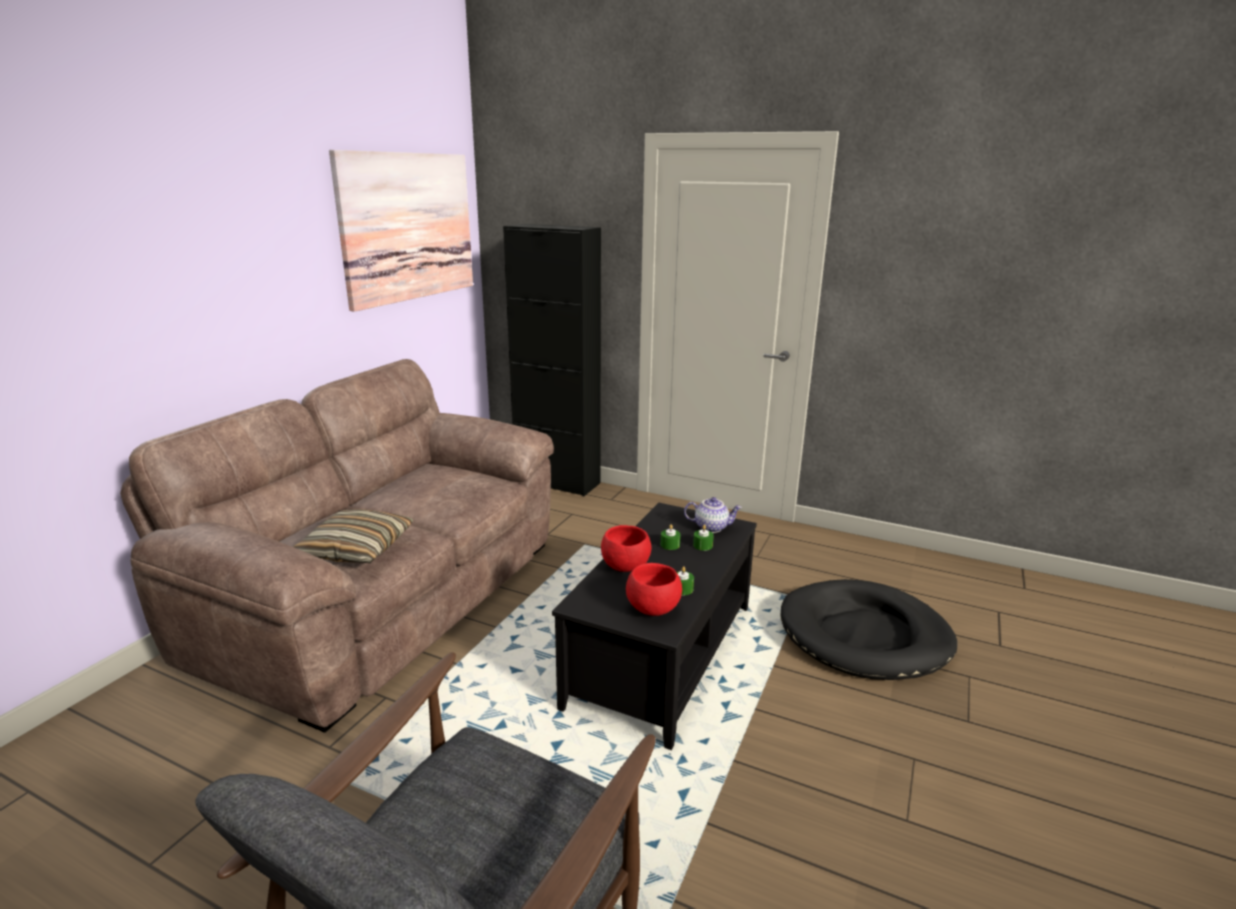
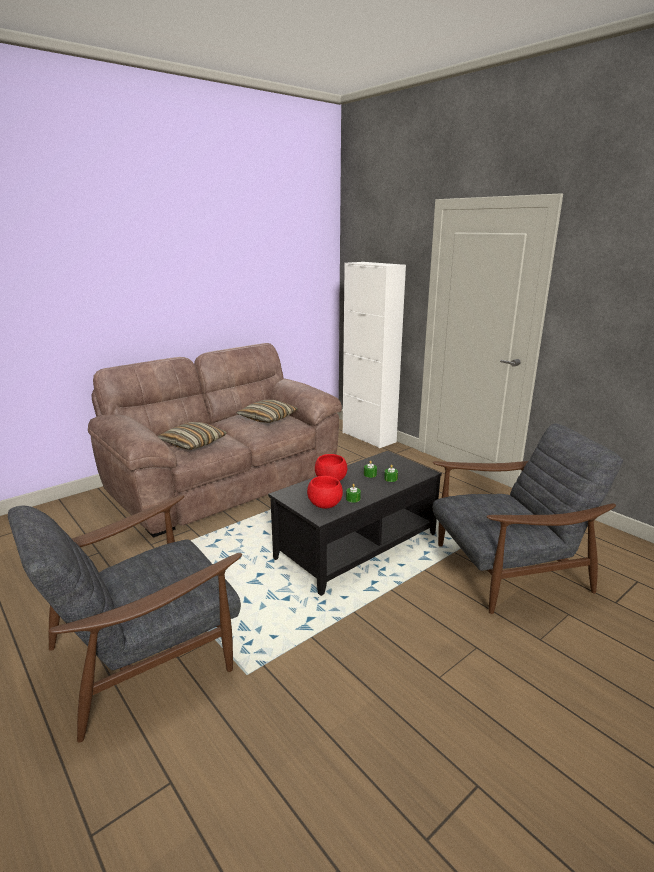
camera: 25 degrees right, 0 degrees up
(408, 227) = (284, 262): picture -> none
(448, 482) = (268, 418): none -> pillow
(557, 482) = (368, 437): black cabinet -> white cabinet
(711, 527) = (407, 470): teapot -> none
(864, 635) = (507, 569): black dog bed -> grey armchair

